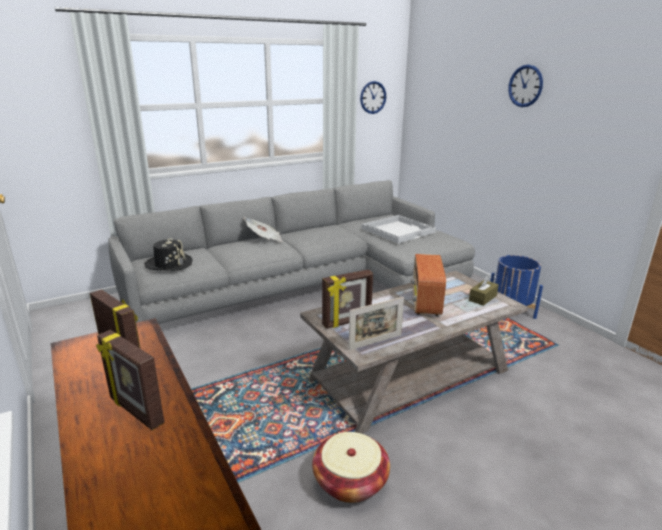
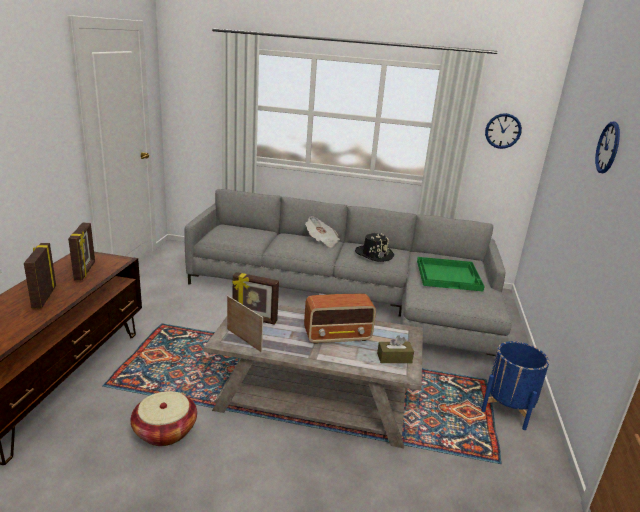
camera: 40 degrees right, 0 degrees up
(169, 264) = (229, 234): black hat -> black hat (374, 254)
(375, 342) = (244, 340): picture frame -> picture frame turned 150 degrees counterclockwise
(398, 230) = (449, 275): white tray -> green tray
(426, 302) = (338, 336): radio -> radio turned 150 degrees counterclockwise

